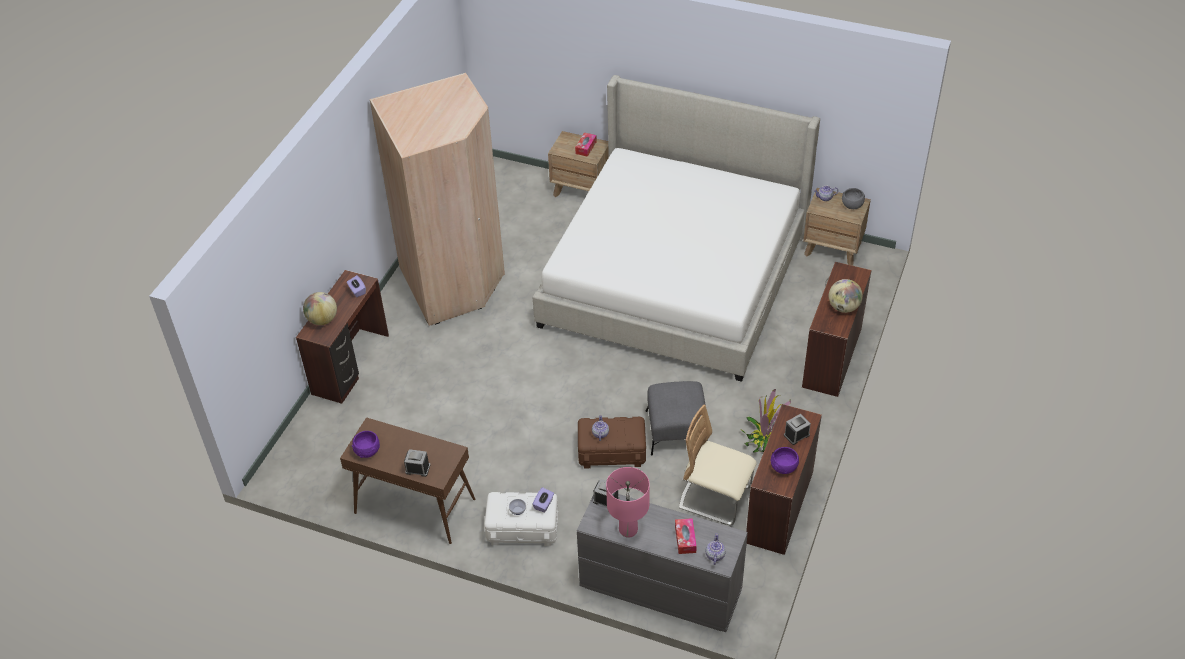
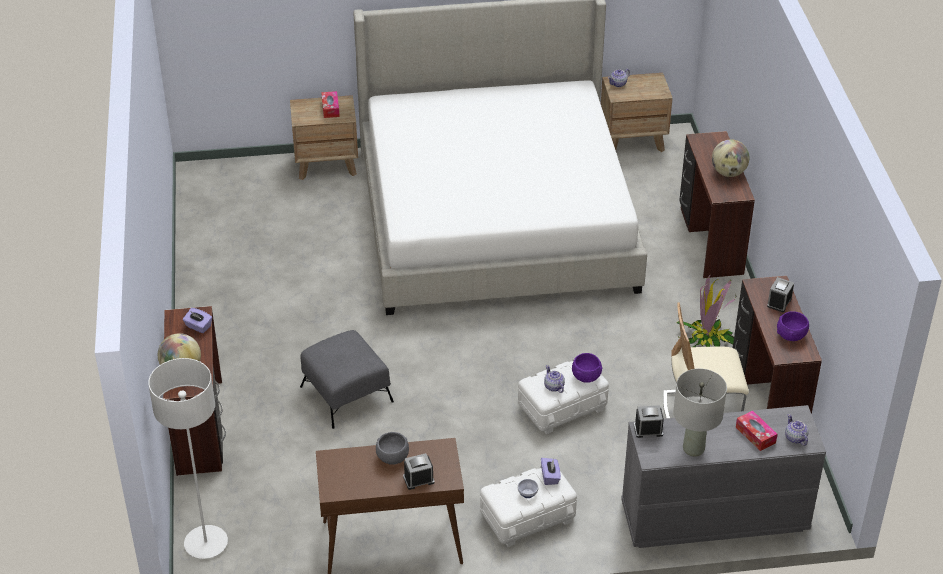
camera: 30 degrees left, 5 degrees down
(295, 453) = (206, 543): none -> grey floor lamp
(367, 451) = (346, 483): purple bowl -> purple bowl (586, 376)
(454, 281) = (254, 300): beige wardrobe -> none
(611, 451) = (562, 407): brown storage box -> white storage box
(628, 530) = (693, 448): pink table lamp -> grey table lamp
(677, 430) = (613, 362): grey ottoman -> grey ottoman (346, 393)
(851, 205) = (649, 83): grey bowl -> grey bowl (392, 457)

